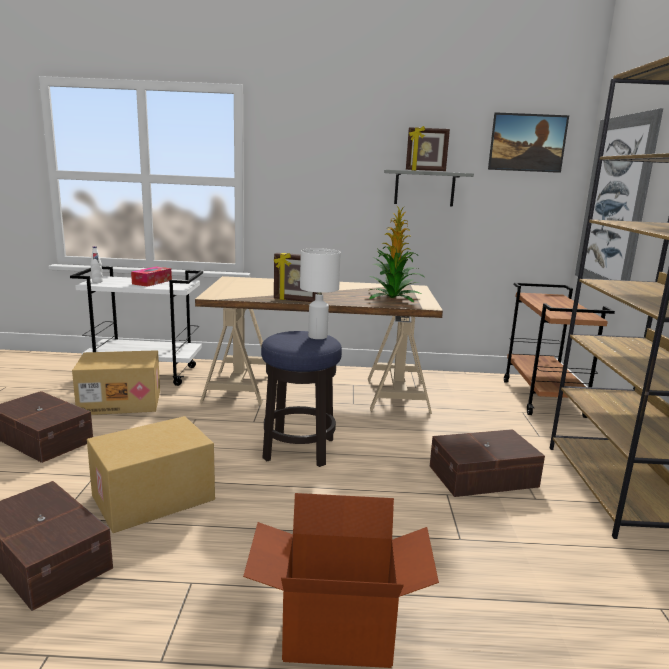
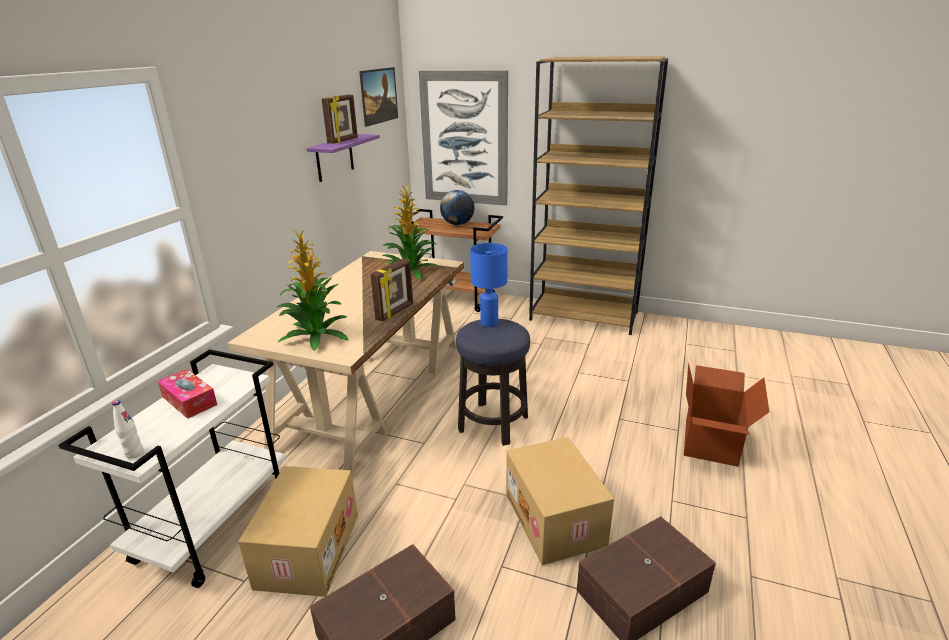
camera: 70 degrees left, 10 degrees up
(240, 288) = (315, 336): none -> potted plant
(318, 336) = (490, 323): white table lamp -> blue table lamp
(424, 188) = (334, 158): grey shelf -> purple shelf
(484, 477) = (560, 353): brown storage box -> none
(567, 306) = (457, 224): none -> globe

